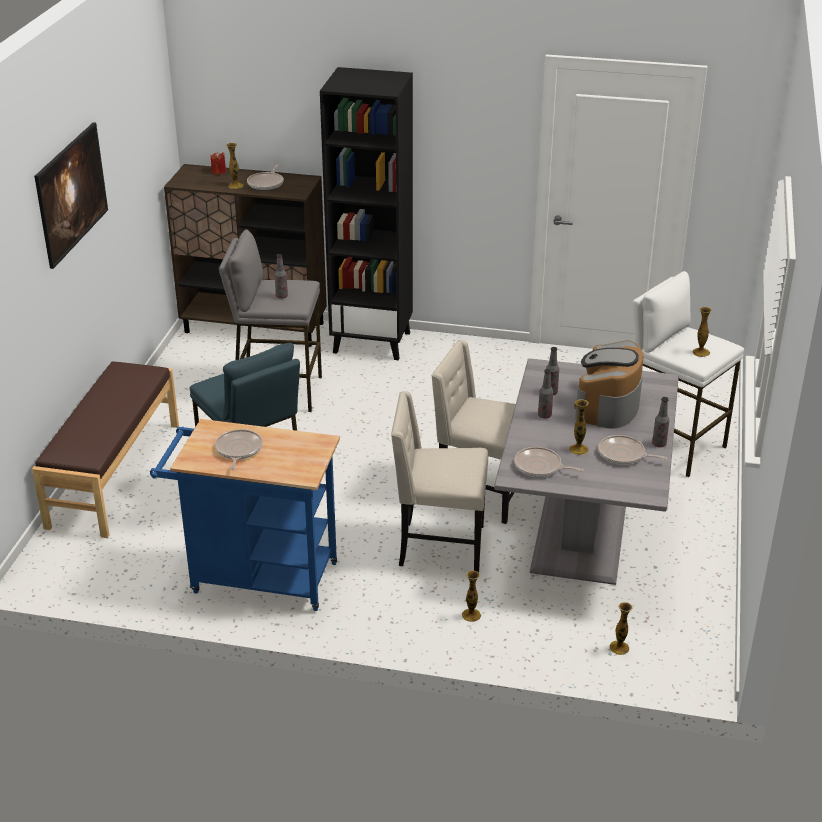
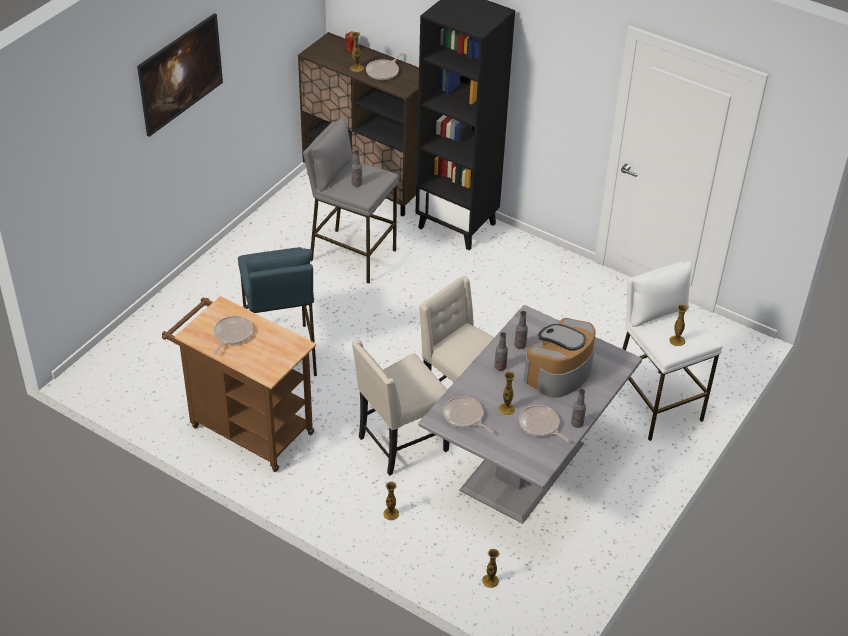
camera: 20 degrees right, 10 degrees up
(113, 474) = (186, 300): brown bench -> none
(256, 577) = (245, 428): blue cart -> brown cart
(439, 547) = (400, 444): beige chair -> beige chair turned 60 degrees counterclockwise

